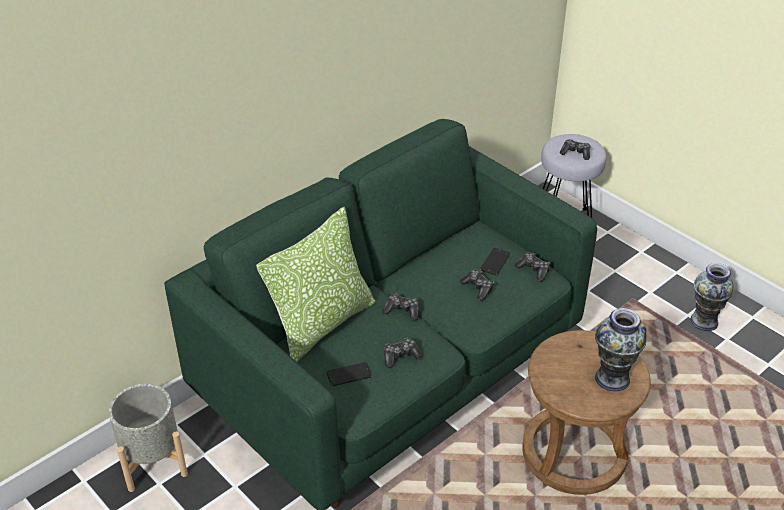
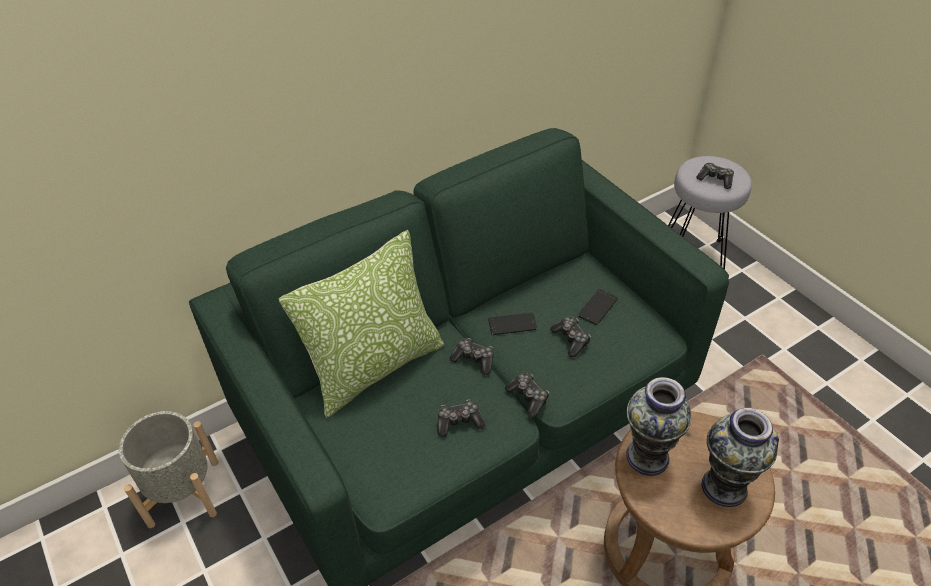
camera: 10 degrees right, 5 degrees up
(349, 374) = (391, 439): phone -> phone (512, 324)
(533, 270) = (643, 323): game controller -> game controller (528, 397)
(704, 321) = (847, 393): vase -> vase (648, 456)

